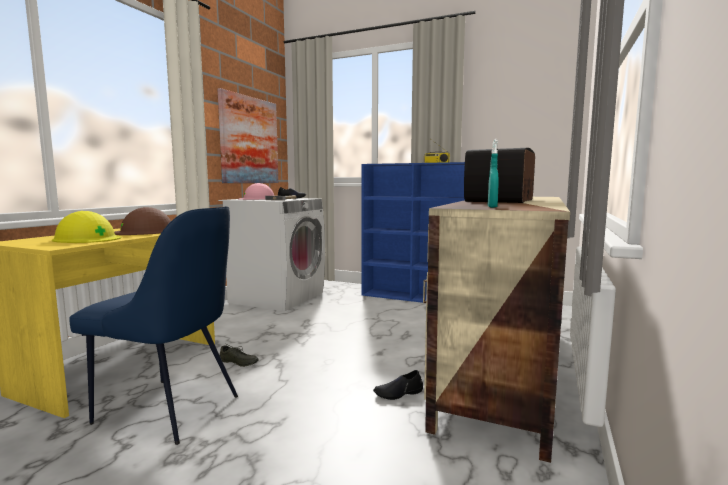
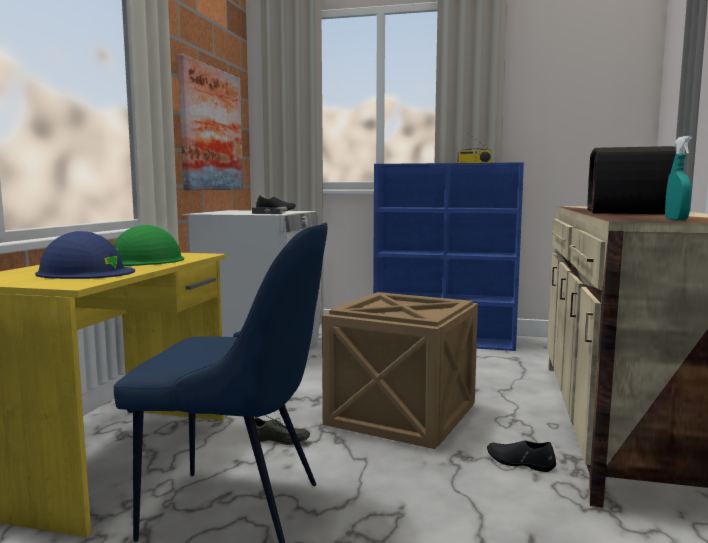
camera: 10 degrees left, 0 degrees up
(87, 238) = (85, 272): yellow hard hat -> blue hard hat
(145, 231) = (143, 260): brown hard hat -> green hard hat
(257, 199) = (232, 212): pink hard hat -> none
(339, 351) = (403, 416): none -> crate
(398, 393) = (520, 462): black shoe -> black shoe turned 60 degrees clockwise

